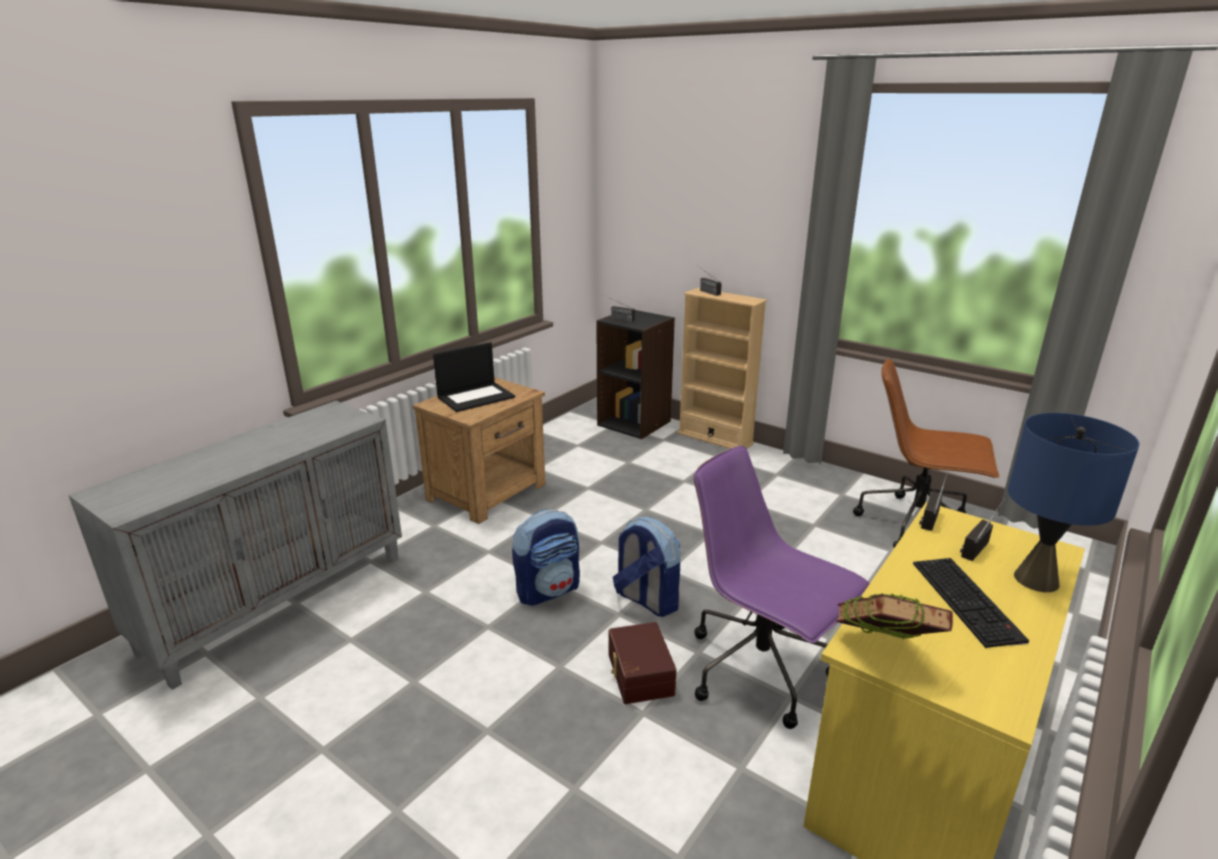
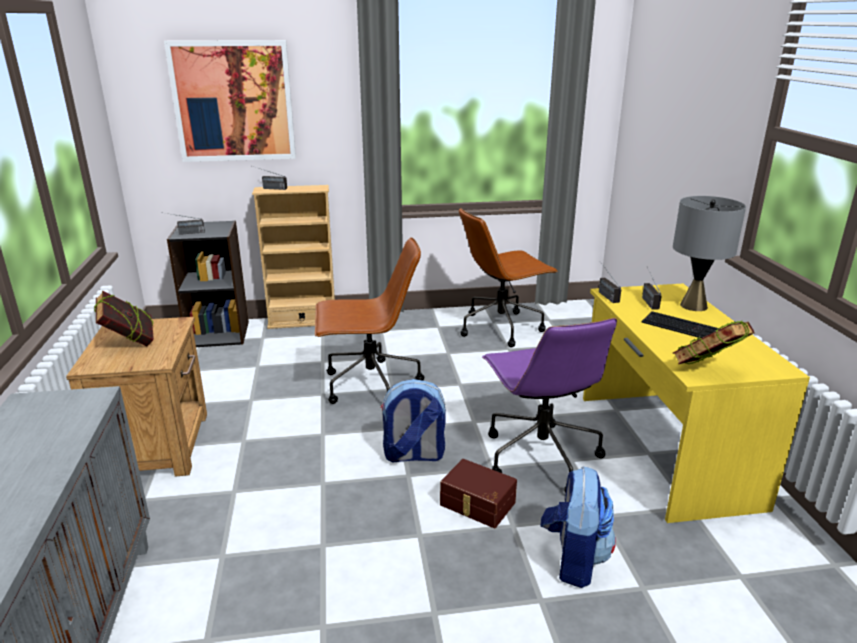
camera: 45 degrees left, 0 degrees up
(476, 397) = (130, 343): laptop -> book
(548, 590) = (332, 490): backpack -> backpack (573, 559)
(693, 198) = (233, 101): none -> picture
(694, 520) = (369, 385): none -> brown office chair
(762, 671) = (539, 456): purple office chair -> purple office chair turned 105 degrees counterclockwise
(1036, 580) = (693, 306): blue table lamp -> grey table lamp

